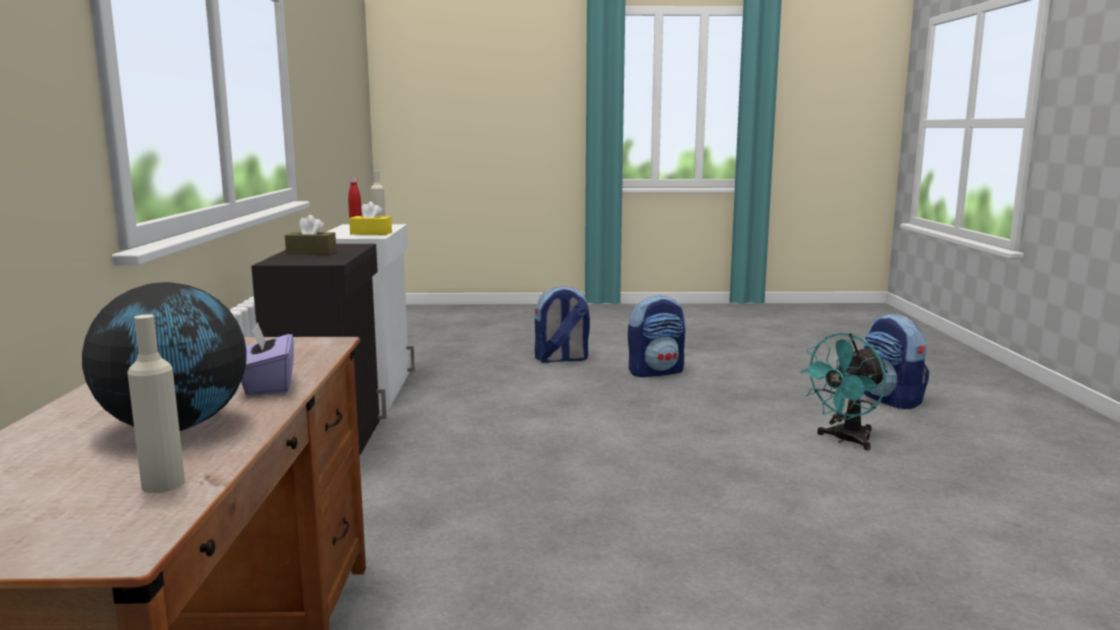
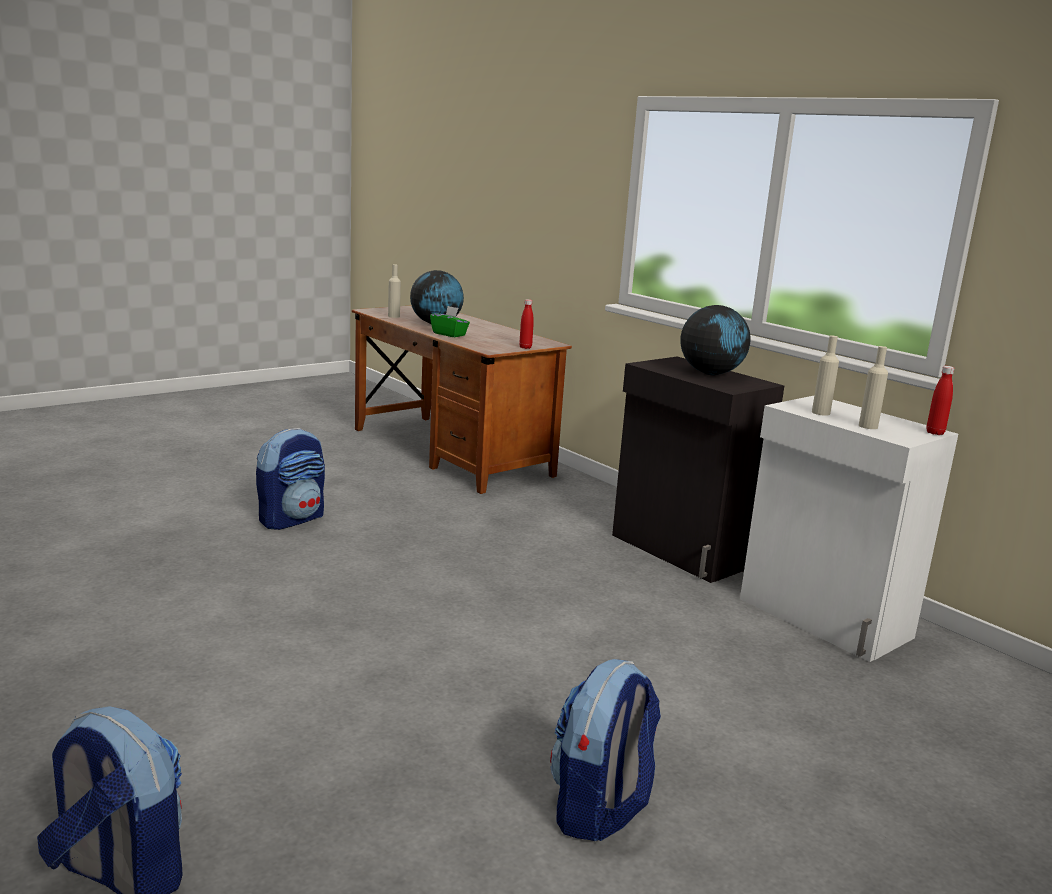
camera: 140 degrees right, 5 degrees up
(256, 340) = (525, 347): none -> red bottle
(268, 386) = (449, 334): purple tissue box -> green tissue box
(311, 252) = (711, 373): brown tissue box -> globe
(371, 233) = (820, 413): yellow tissue box -> beige bottle
(561, 359) = (794, 789): backpack -> backpack (292, 519)
(845, 440) = (204, 711): turquoise fan -> none

